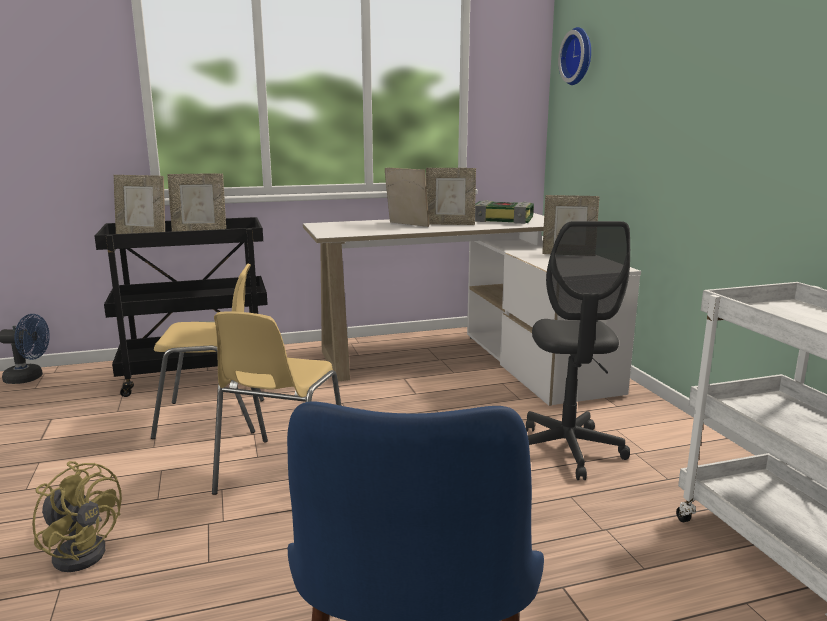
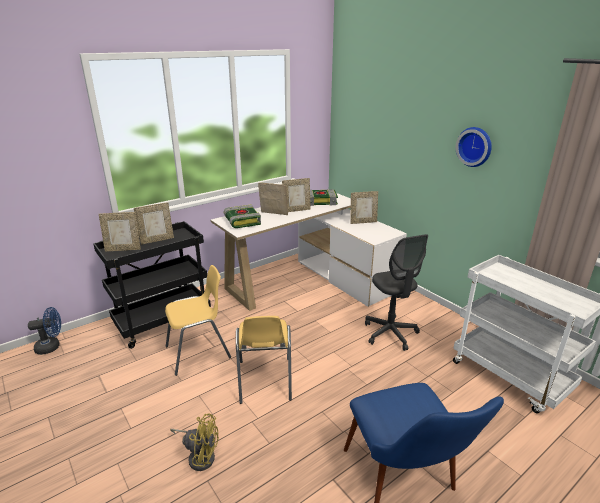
camera: 20 degrees left, 10 degrees up
(346, 226) = (241, 221): none -> book
(579, 56) = (353, 104): wall clock -> wall clock (475, 146)

